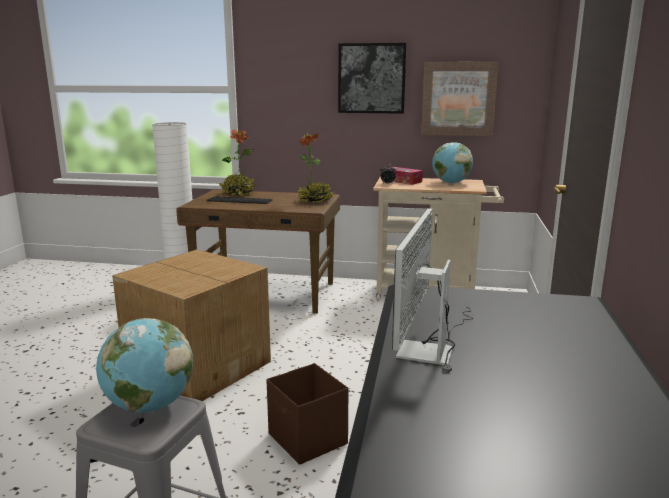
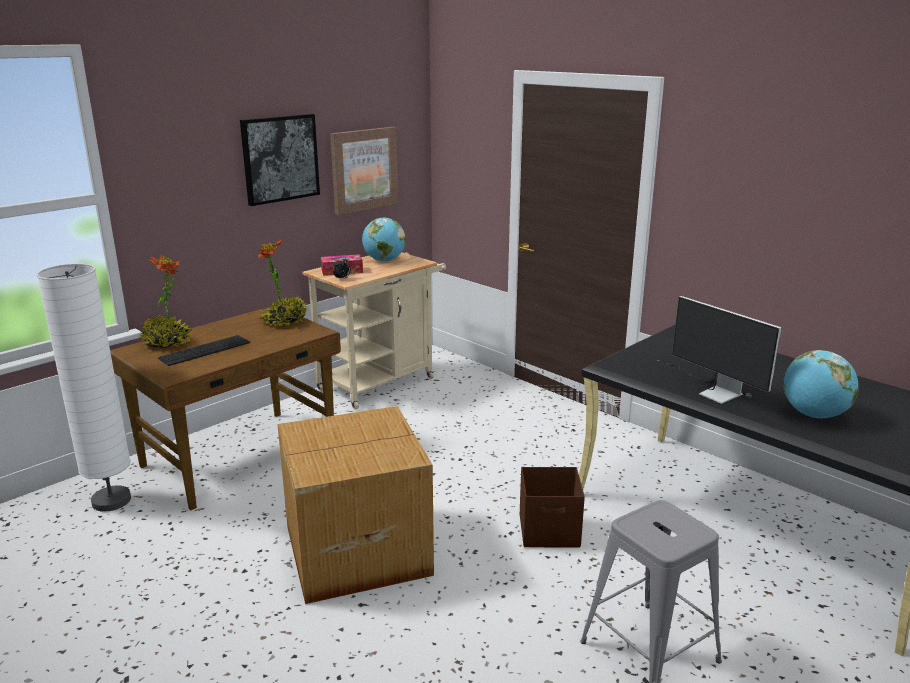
camera: 55 degrees left, 5 degrees up
(149, 406) = (651, 522): globe -> globe (814, 415)

